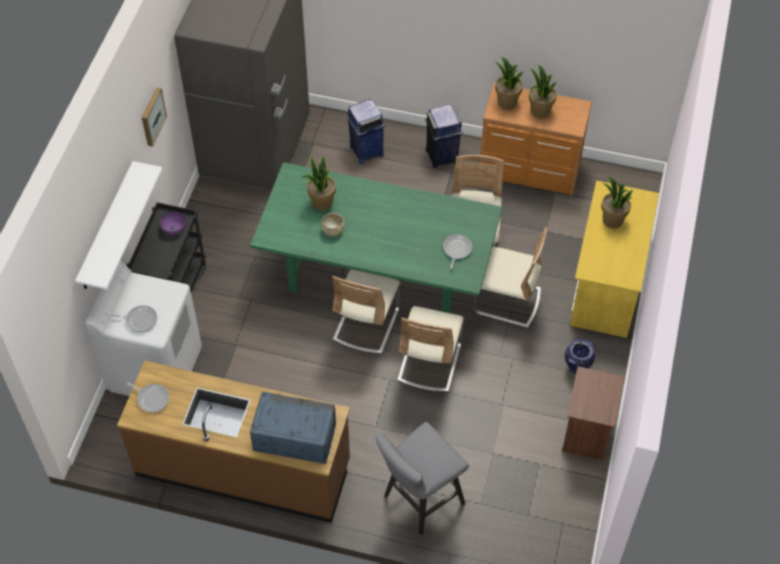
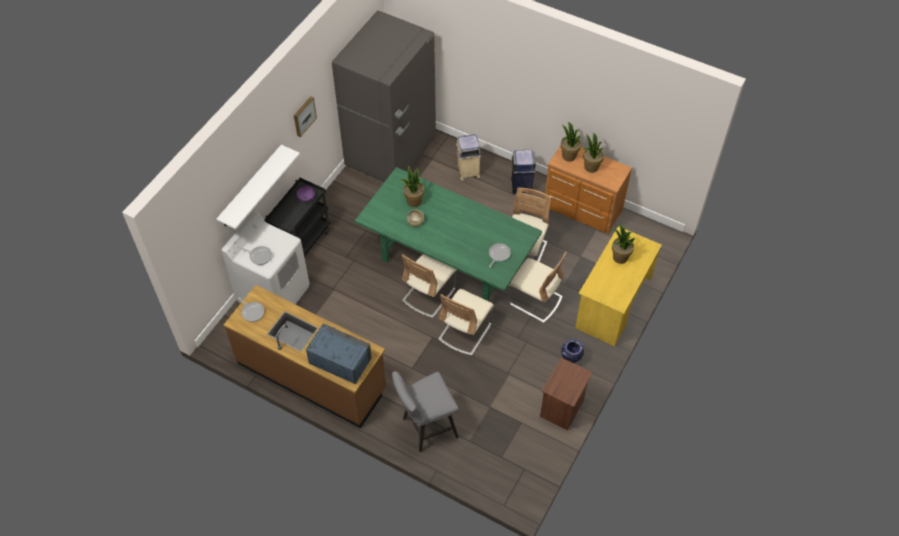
camera: 15 degrees right, 0 degrees up
(366, 151) = (468, 171): blue trash can -> beige trash can

